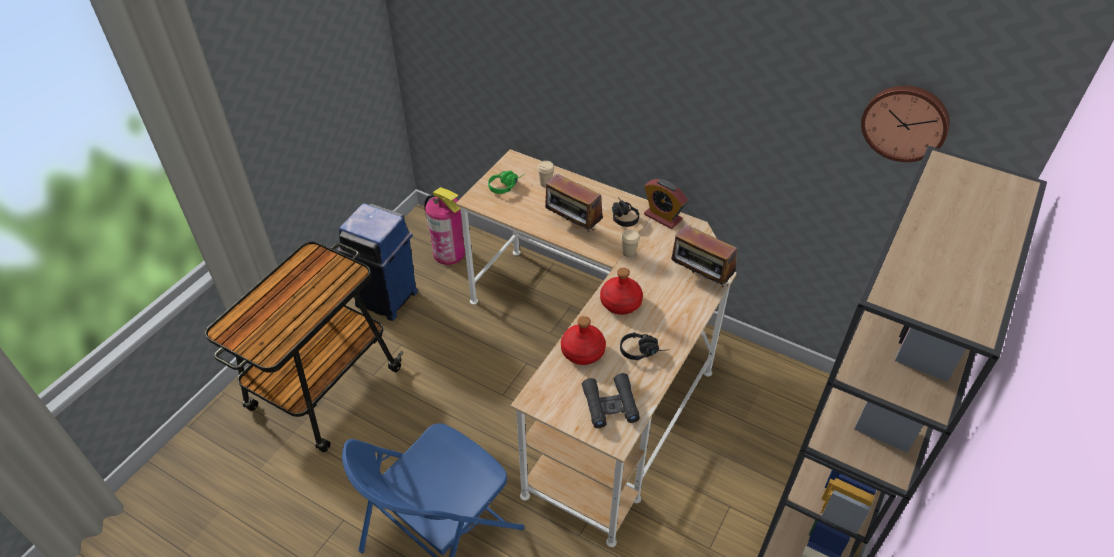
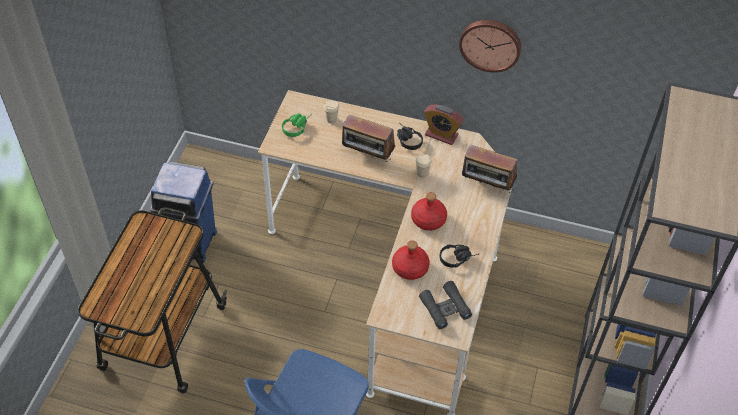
camera: 15 degrees left, 5 degrees up
(449, 253) = (233, 188): fire extinguisher -> none
(905, 122) = (639, 45): wall clock -> wall clock (490, 44)

